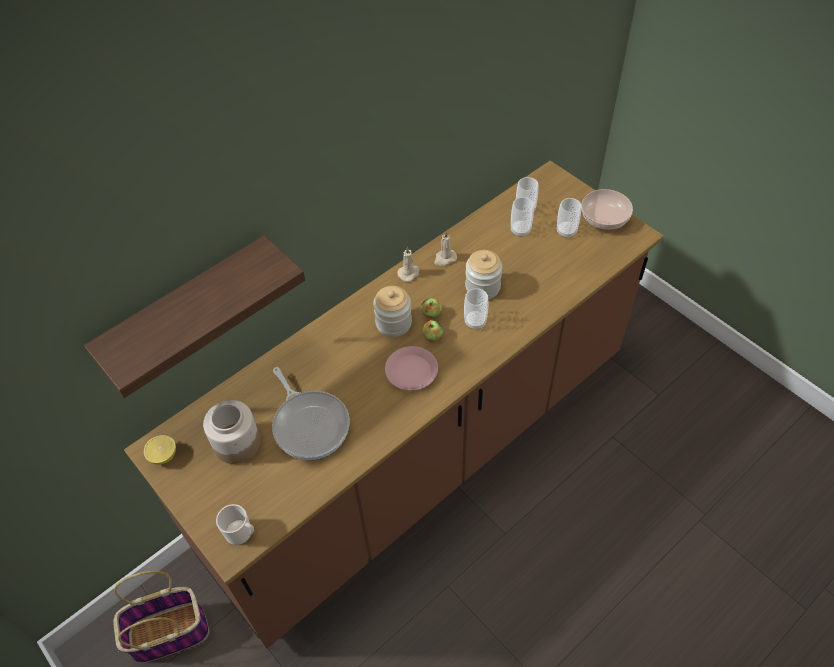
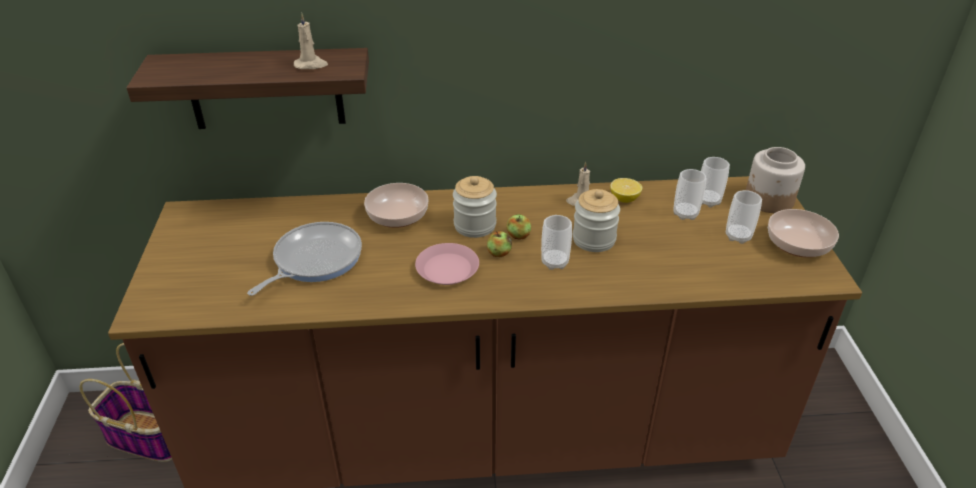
camera: 35 degrees right, 15 degrees down
(163, 456) = (184, 220): lemon -> lemon (624, 199)
(237, 443) = (243, 242): jar -> jar (768, 200)
(241, 533) = (164, 305): mug -> none
(310, 424) = (314, 260): frying pan -> frying pan turned 150 degrees counterclockwise
(331, 348) = (398, 216): none -> bowl
(409, 273) = (533, 197): beige candle -> beige candle (311, 65)

